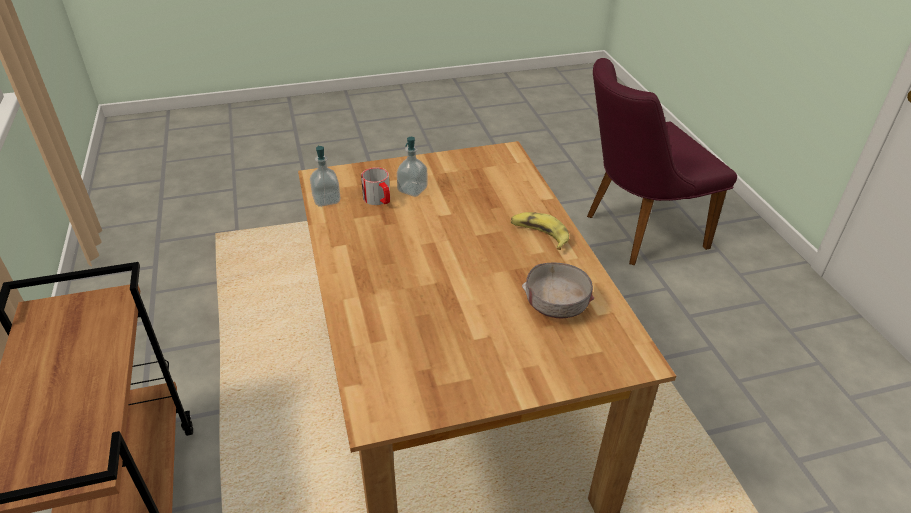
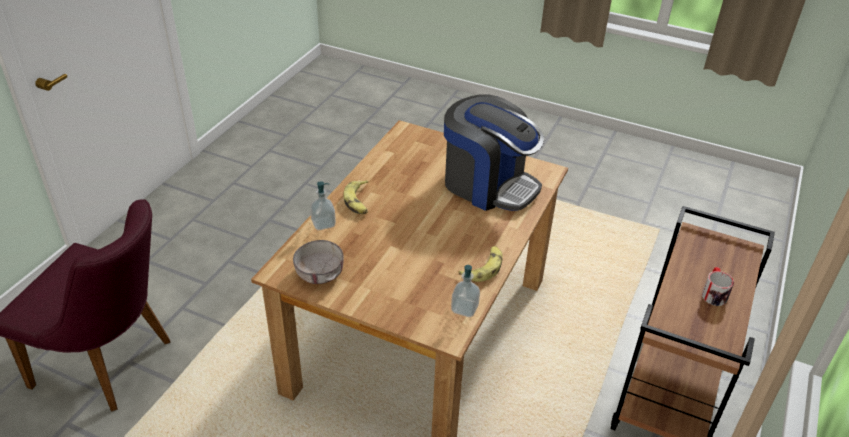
camera: 140 degrees left, 0 degrees up
(341, 239) = (483, 268): none -> banana
(379, 200) = (426, 285): mug -> mug (713, 293)
(412, 190) = (392, 280): soap dispenser -> soap dispenser (323, 224)
(433, 338) = (488, 185): none -> coffee machine
(556, 305) = (407, 166): grey bowl -> grey bowl (319, 273)

